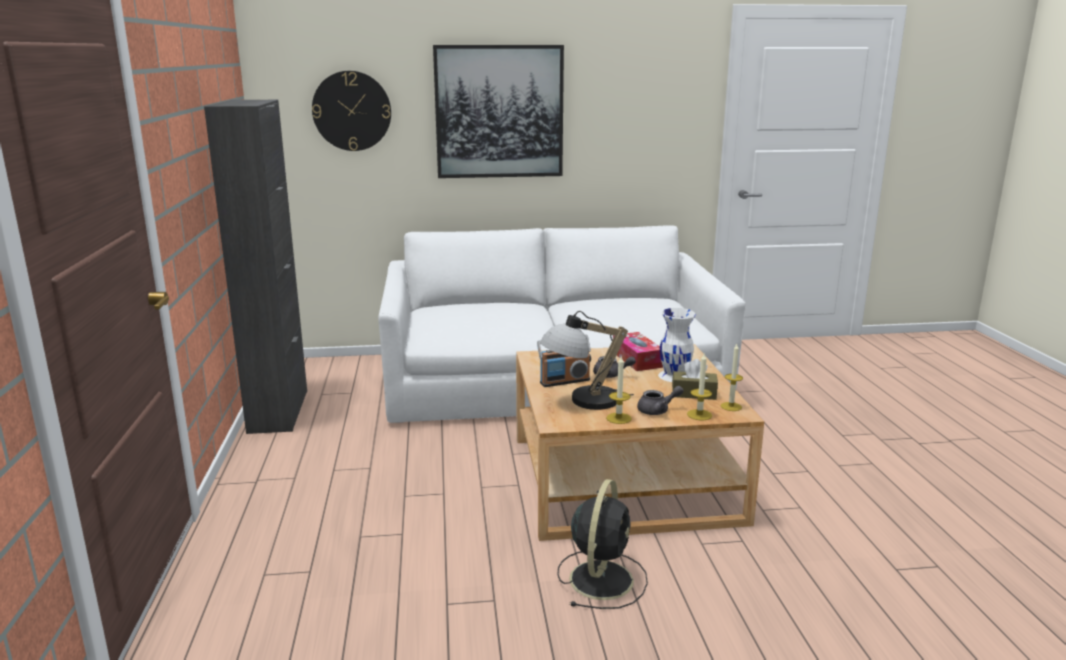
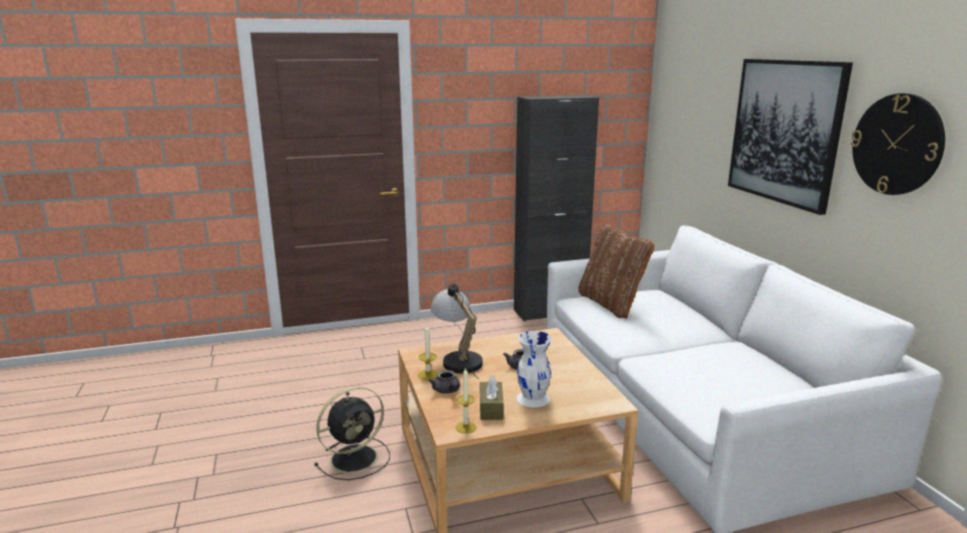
camera: 80 degrees right, 0 degrees up
(352, 111) = (694, 114): wall clock -> wall clock (897, 144)
(455, 327) = (611, 304): none -> brown pillow
(564, 381) = (497, 350): radio -> none
(602, 578) = (356, 458): black fan -> black fan turned 45 degrees counterclockwise
(637, 359) = (567, 378): tissue box -> none
(699, 415) = (442, 410): candle -> none

